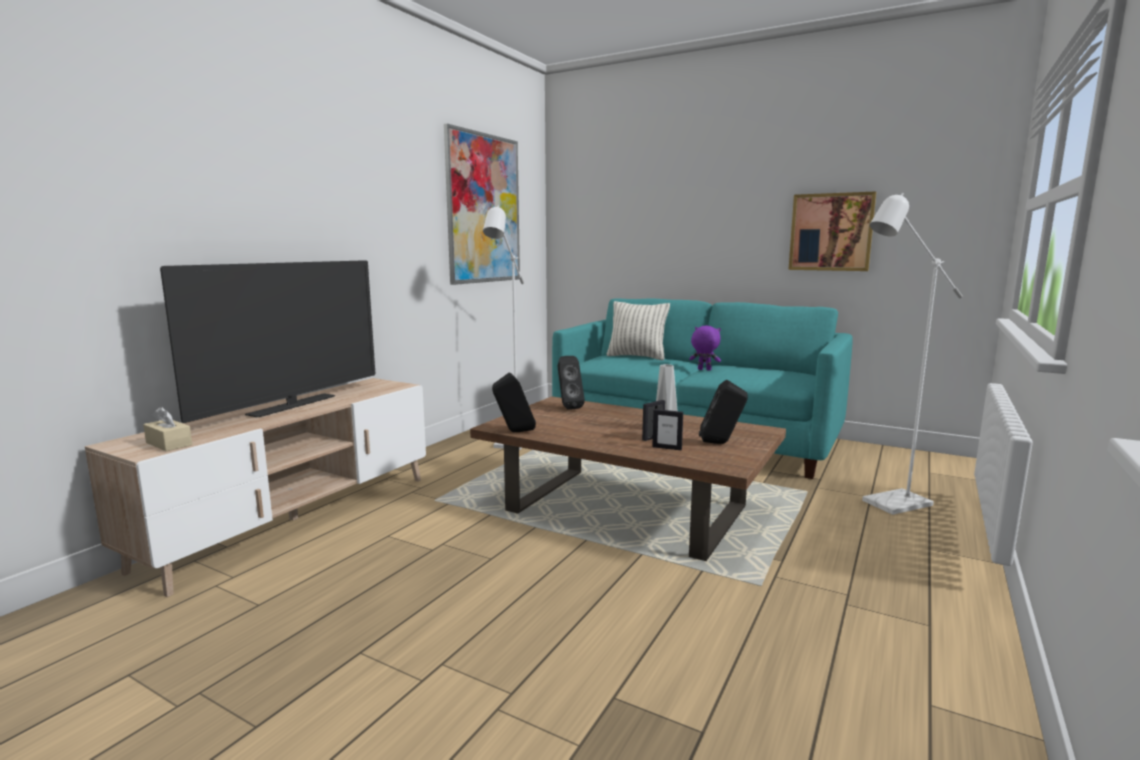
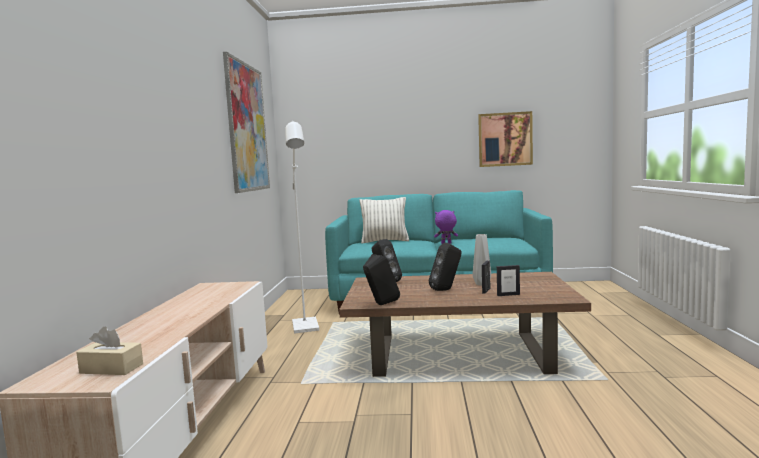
camera: 25 degrees left, 5 degrees down
(293, 405) = (173, 314): television -> none
(721, 443) = (534, 286): black speaker -> black speaker (446, 290)
(889, 505) = (605, 315): white floor lamp -> none

